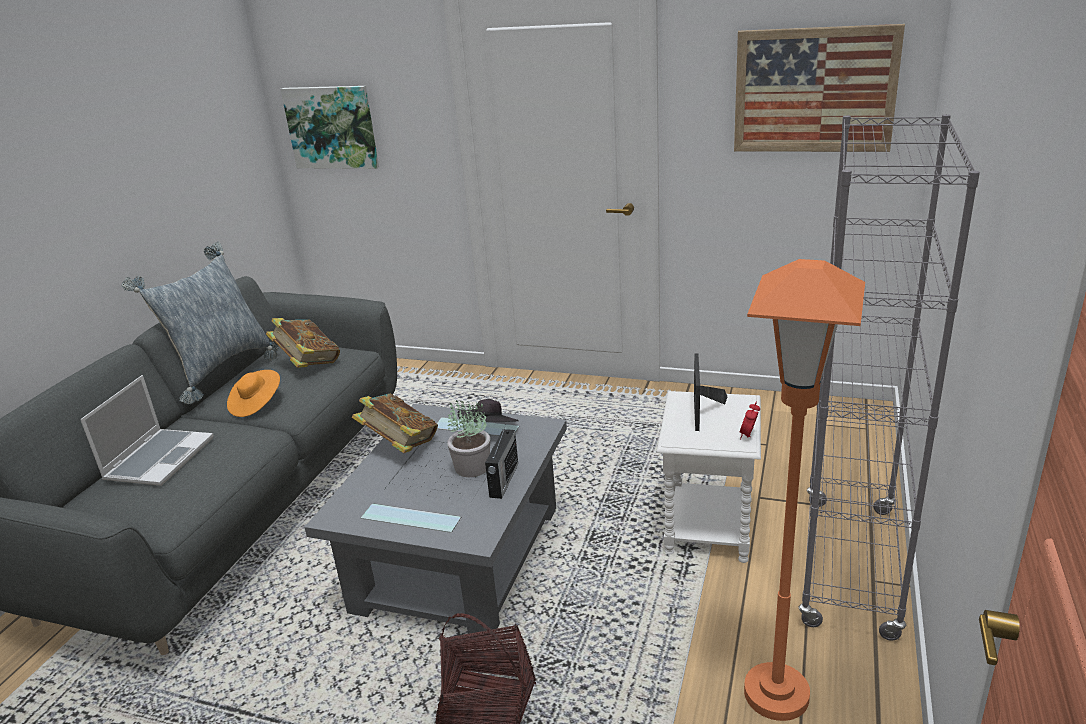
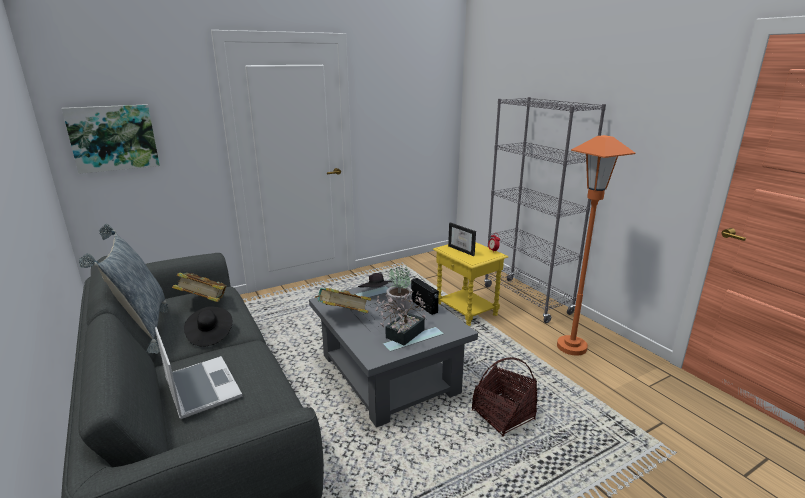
camera: 50 degrees left, 5 degrees down
(256, 404) = (209, 335): orange hat -> black hat
(405, 505) = (401, 335): none -> potted plant
(710, 527) = (467, 310): white side table -> yellow side table
(814, 90) = (418, 101): picture -> none

